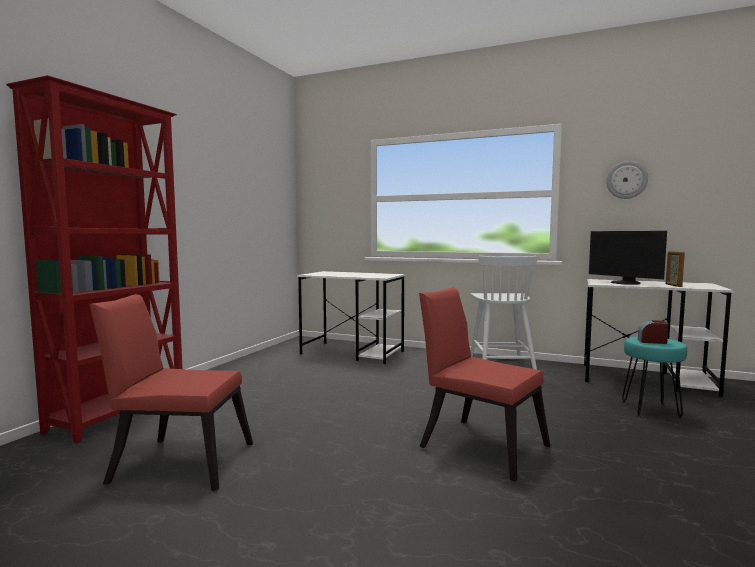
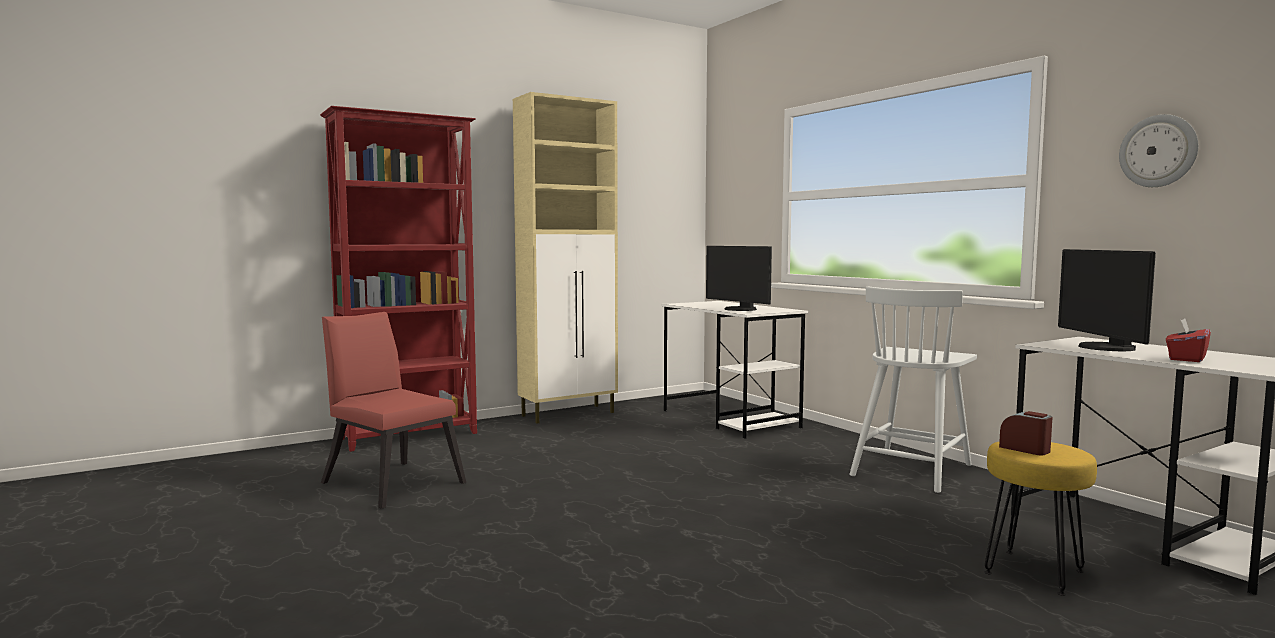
camera: 35 degrees right, 0 degrees up
(235, 368) = (569, 414): none -> beige cabinet
(366, 275) = (739, 309): none -> monitor
(478, 444) = (674, 539): red chair -> none
(650, 409) = (1032, 572): turquoise stool -> yellow stool
(673, 285) = (1186, 359): picture frame -> red tissue box

